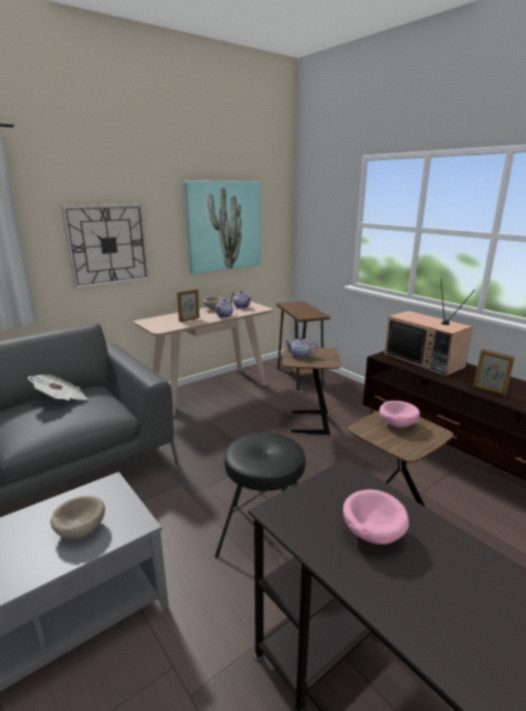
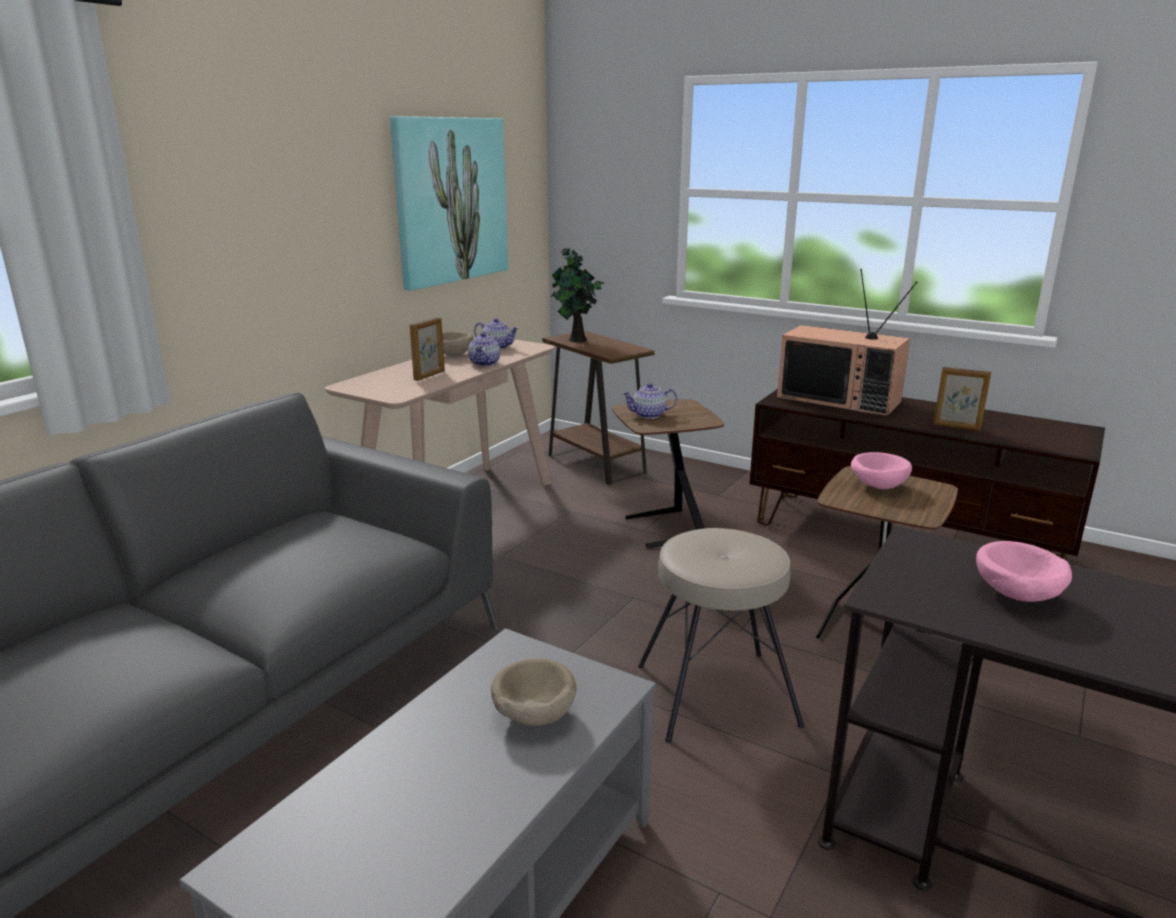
camera: 20 degrees left, 0 degrees up
(61, 400) = (287, 540): newspaper -> none
(108, 245) = (274, 242): wall clock -> none
(265, 533) = (715, 693): black stool -> beige stool
(292, 306) = (576, 340): none -> potted plant

